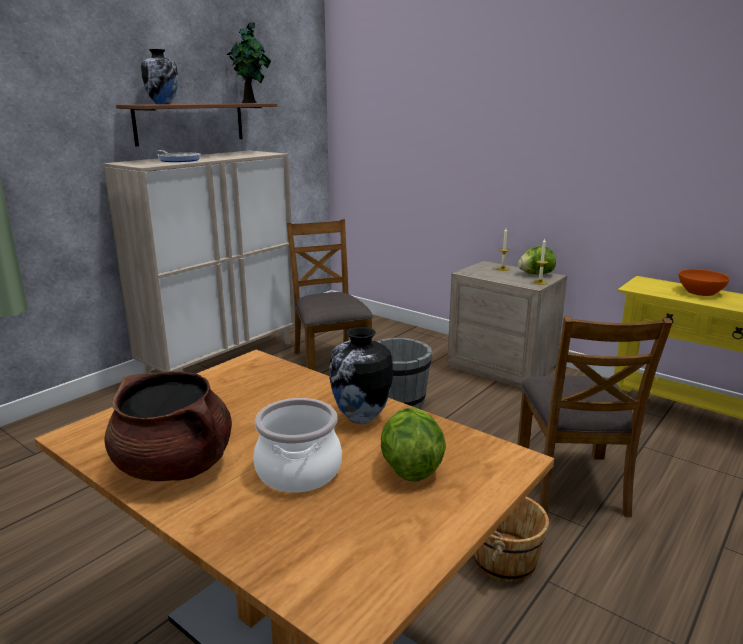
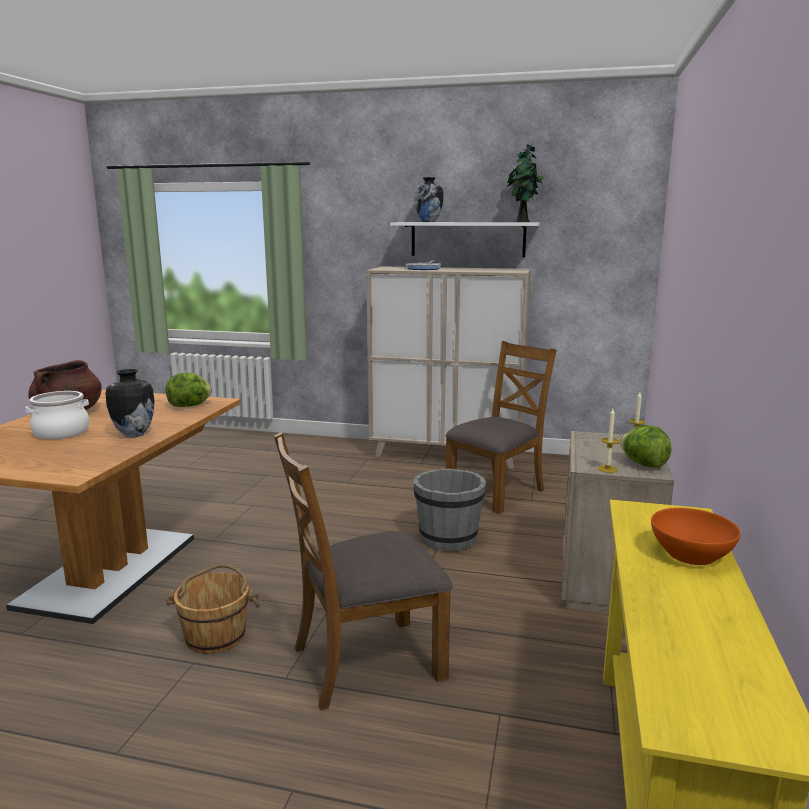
camera: 65 degrees right, 5 degrees down
(190, 123) = (467, 239): brown shelf -> white shelf
(410, 468) = (63, 452): lettuce -> lettuce (190, 406)

